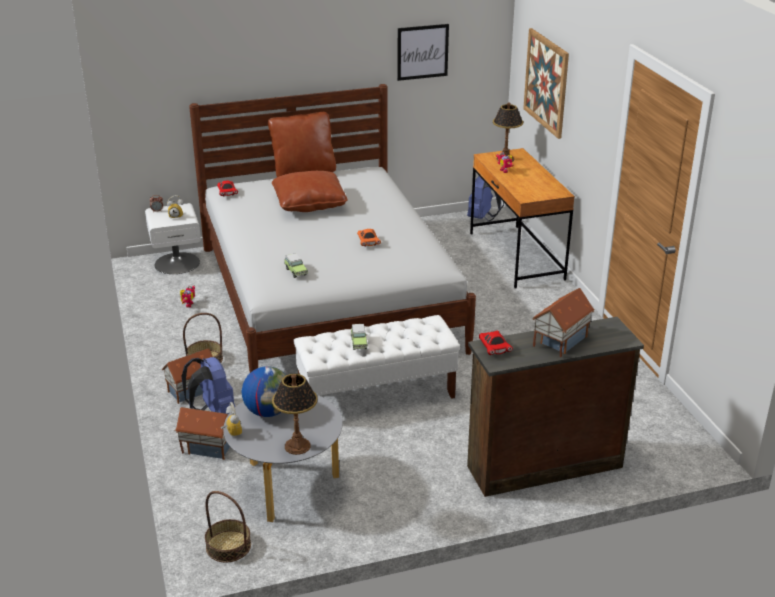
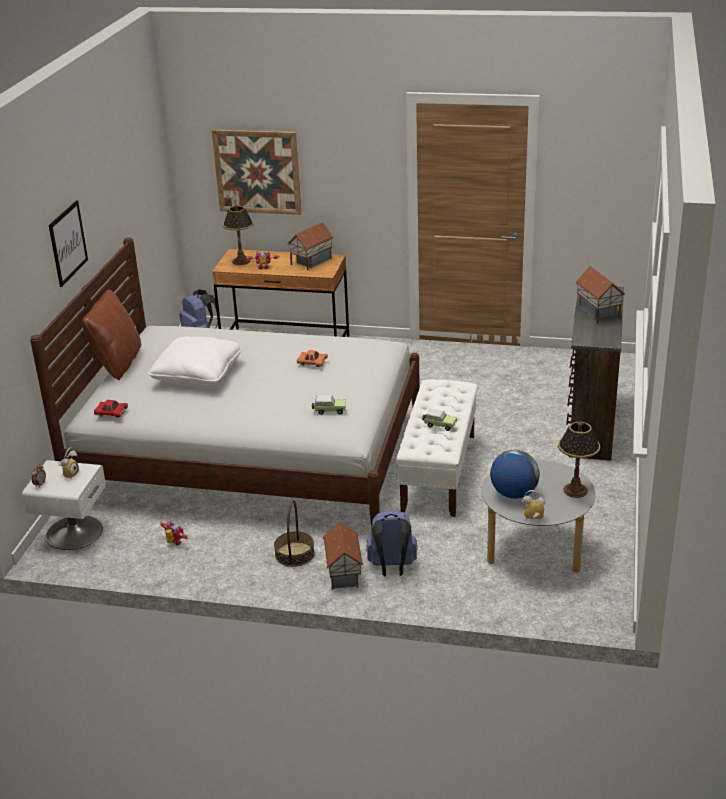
camera: 60 degrees left, 0 degrees up
(207, 447) = (445, 583): toy house -> toy house (311, 261)
(228, 546) = (598, 602): basket -> none
(309, 204) = (198, 374): brown pillow -> white pillow
(422, 52) = (133, 192): picture -> picture (68, 243)
(494, 348) = (589, 338): red toy car -> none

